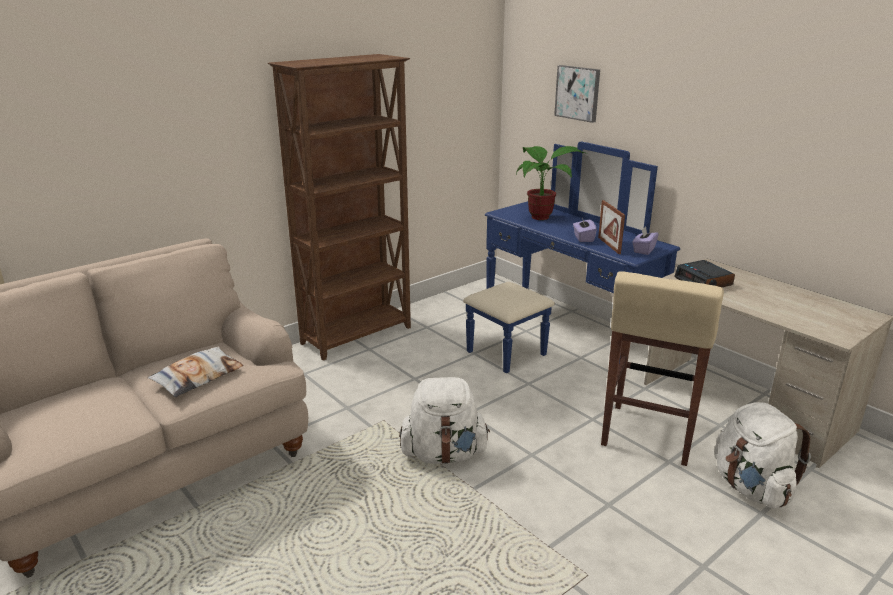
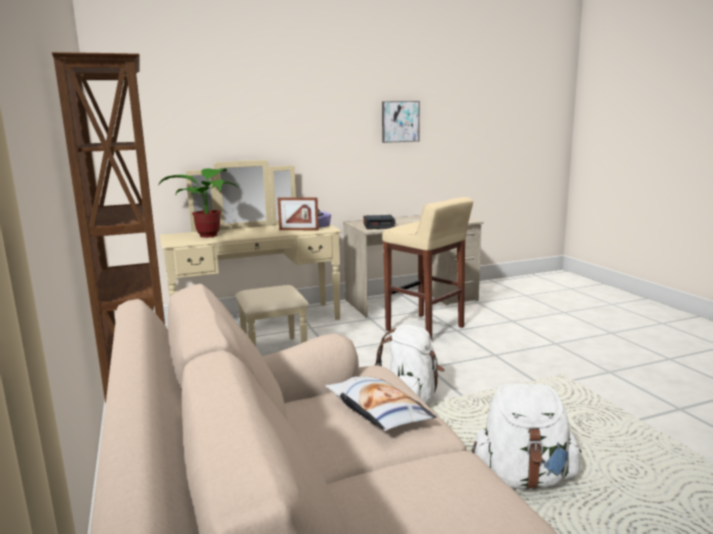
camera: 70 degrees left, 10 degrees down
(555, 331) = (261, 328): blue dresser -> beige dresser
(578, 93) = (198, 121): picture -> picture (400, 121)
(583, 238) = (275, 232): purple tissue box -> none
(751, 487) = (489, 317): white backpack -> white backpack (523, 478)

